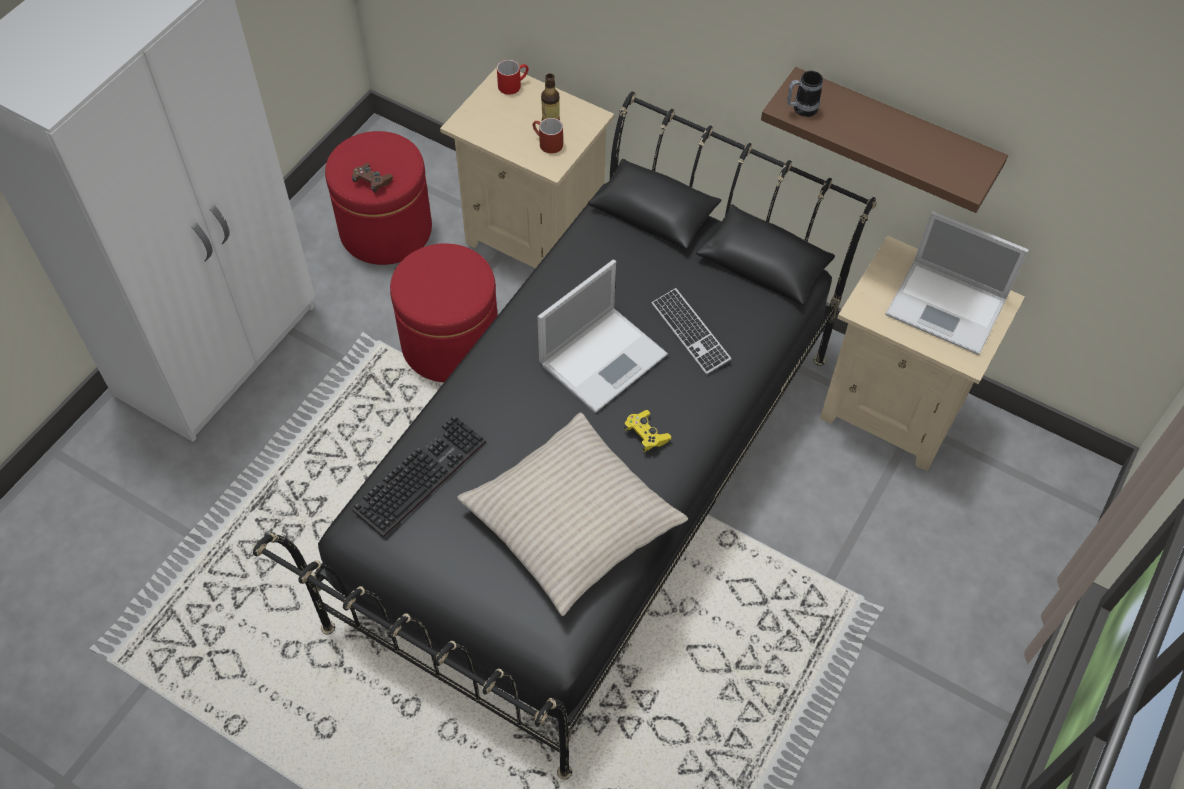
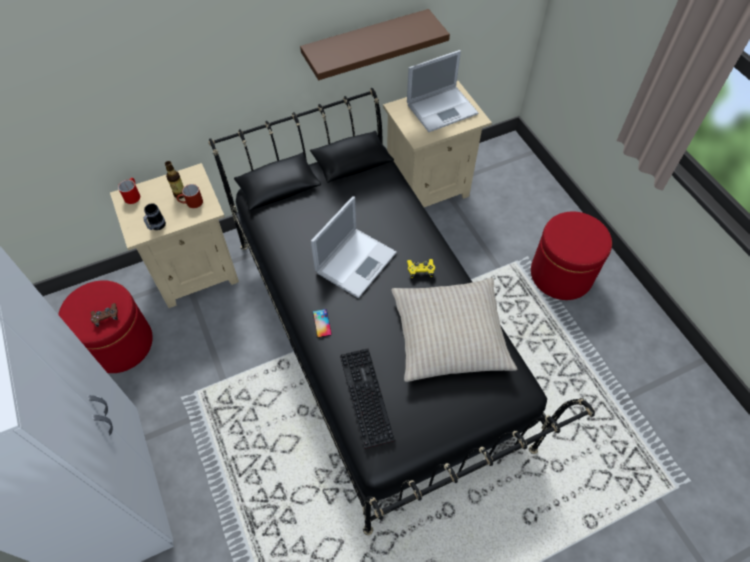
camera: 55 degrees left, 0 degrees up
(450, 343) = (229, 354): red ottoman -> red ottoman (561, 274)
(487, 374) = (322, 323): none -> phone
(604, 357) = (356, 261): laptop -> laptop turned 45 degrees clockwise
(690, 332) = (371, 215): keyboard -> none
(800, 109) = (331, 59): mug -> mug (156, 227)

